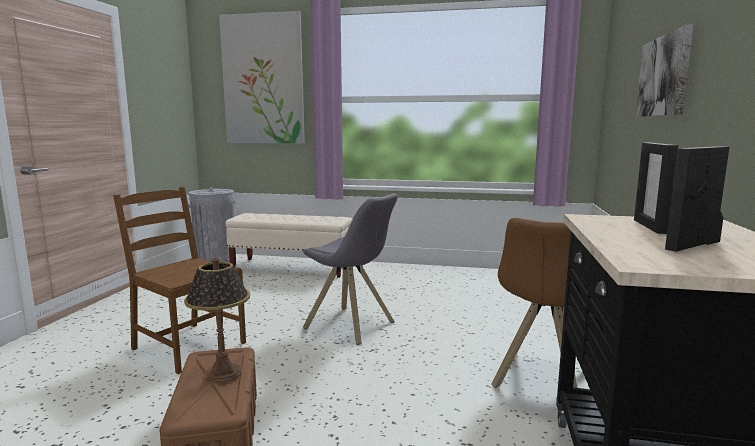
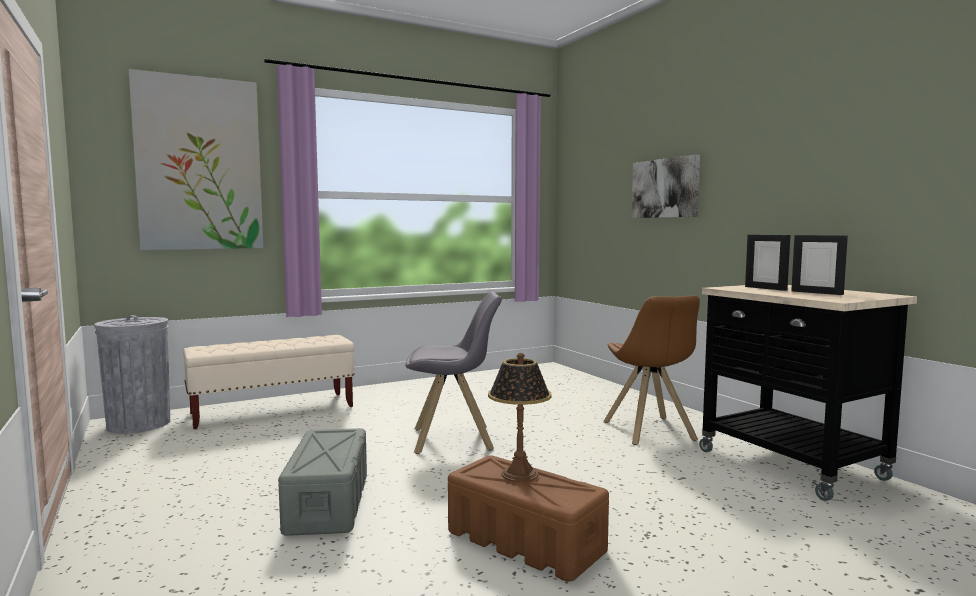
camera: 40 degrees left, 5 degrees down
(187, 346) = (328, 502): brown chair -> grey storage box
(693, 245) = (817, 292): picture frame -> picture frame turned 60 degrees counterclockwise

